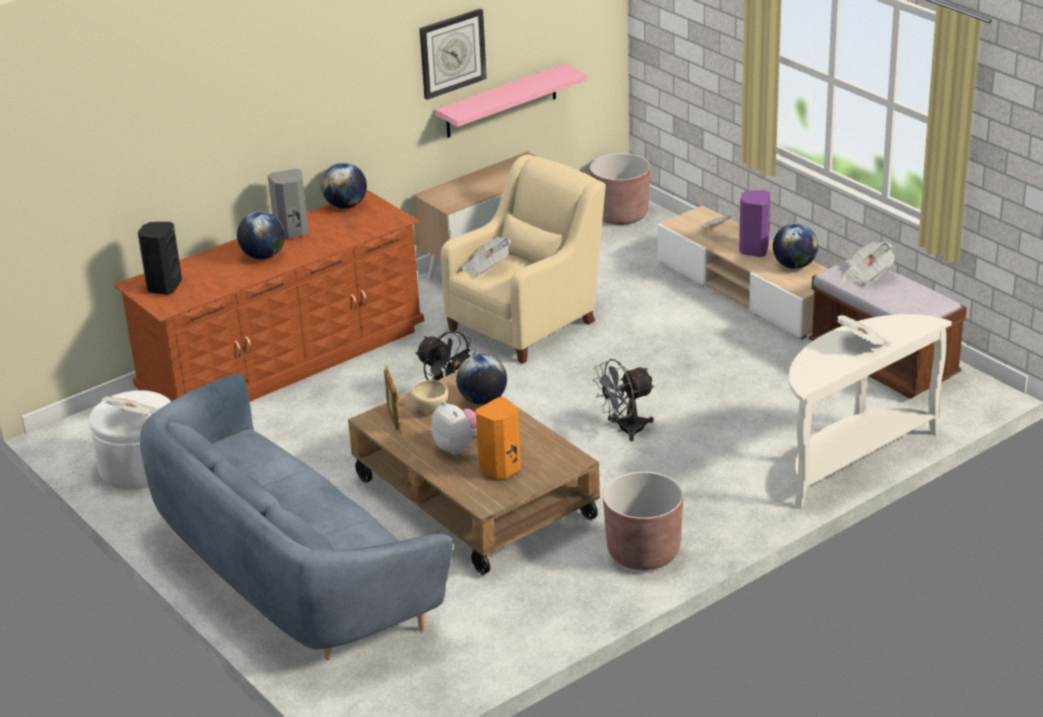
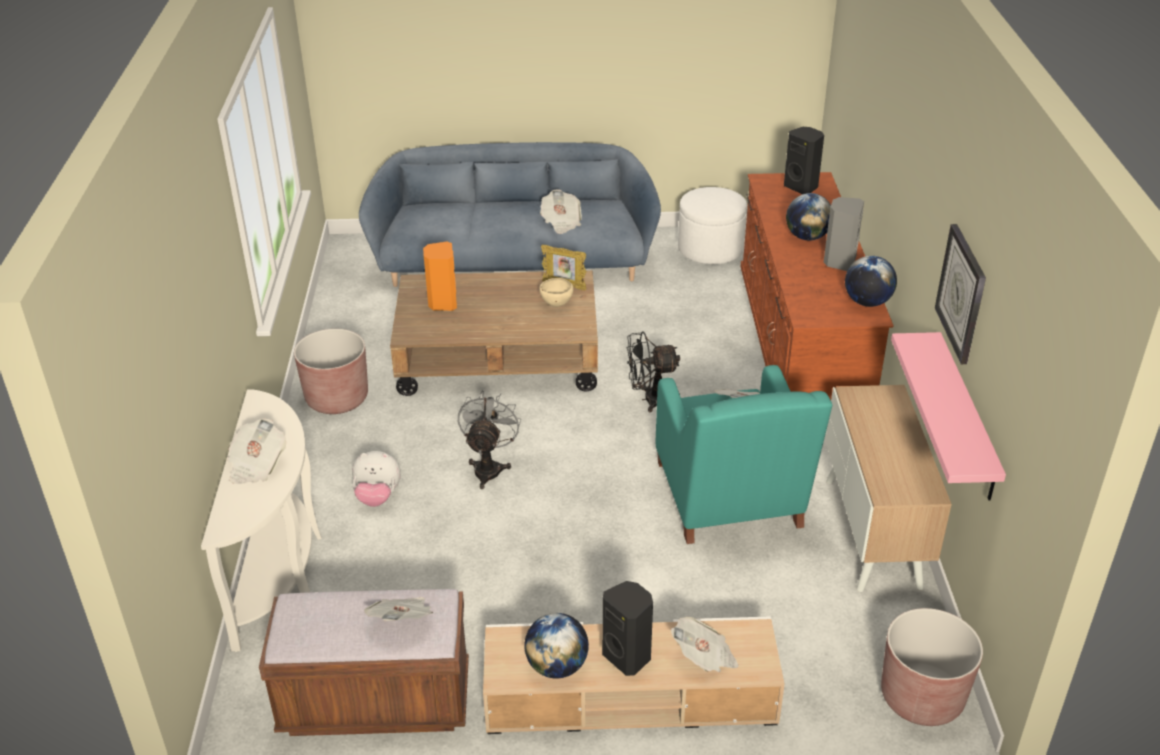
camera: 125 degrees right, 5 degrees up
(133, 417) = (701, 198): newspaper -> newspaper (561, 222)
(459, 447) = (492, 297): plush toy -> plush toy (377, 497)
(483, 400) = (539, 331): globe -> none
(526, 322) = (730, 499): beige armchair -> turquoise armchair
(753, 250) = (628, 656): purple speaker -> black speaker

